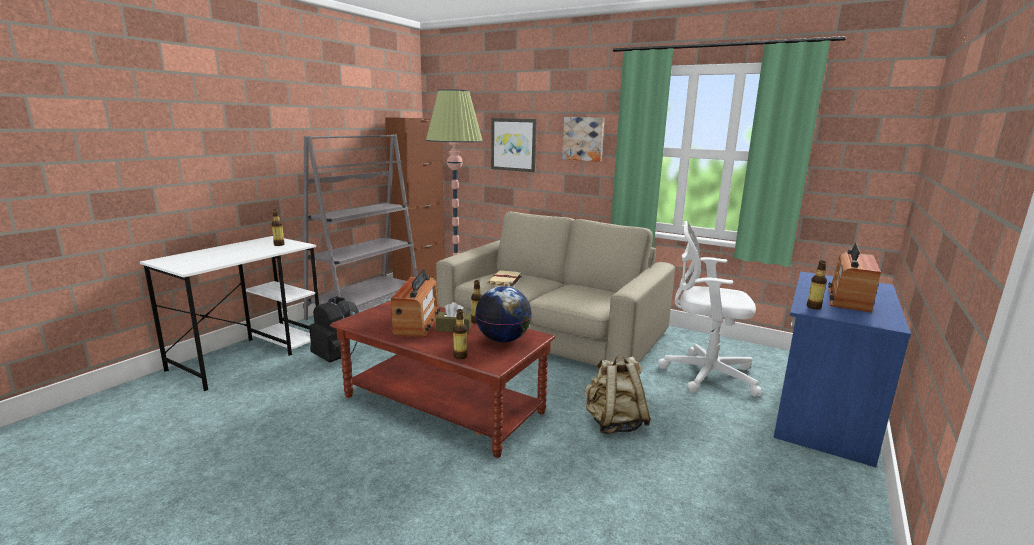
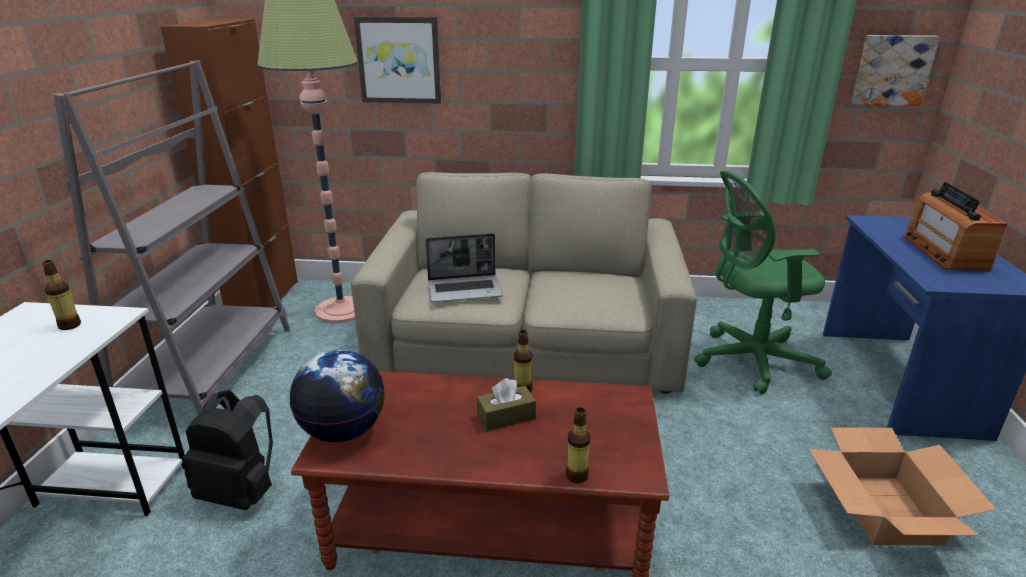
camera: 25 degrees left, 10 degrees up
(417, 323) = (440, 422): radio -> none
(503, 340) = (598, 418): globe -> globe (343, 431)
(504, 280) = (465, 290): beige book -> laptop
(583, 139) = (519, 47): picture -> picture (892, 70)
(614, 423) = (724, 476): beige backpack -> none
(704, 374) = (750, 361): white office chair -> green office chair
(718, 473) = (885, 510): none -> cardboard box
(813, 307) = (935, 276): bottle -> none

